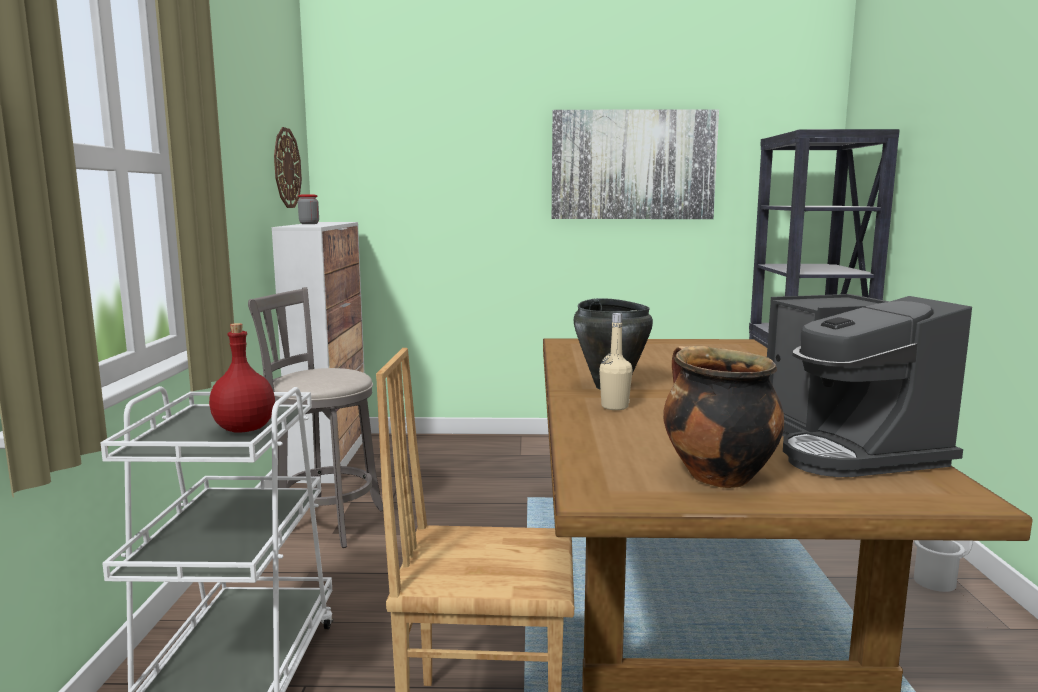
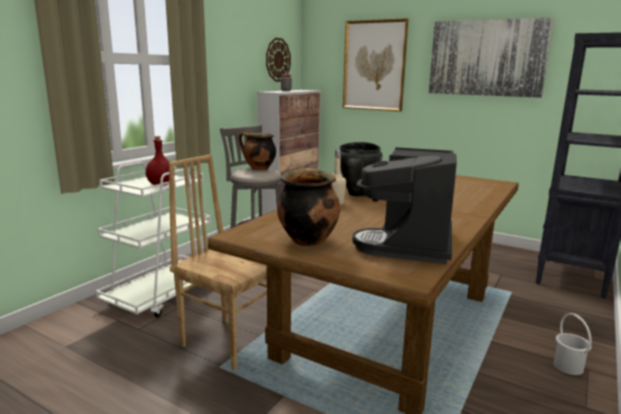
camera: 30 degrees right, 5 degrees up
(323, 372) = (258, 169): none -> cooking pot
(454, 178) = (374, 65): none -> picture

